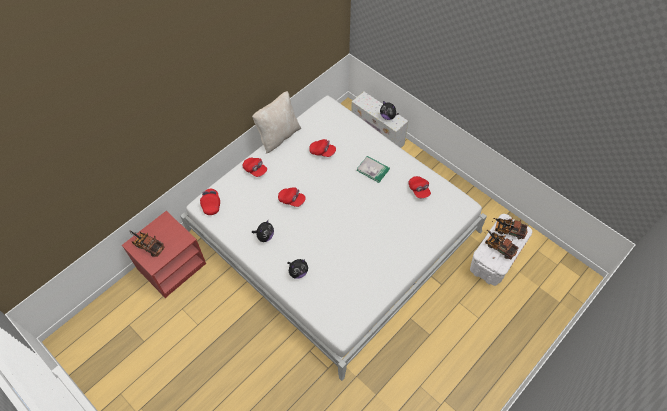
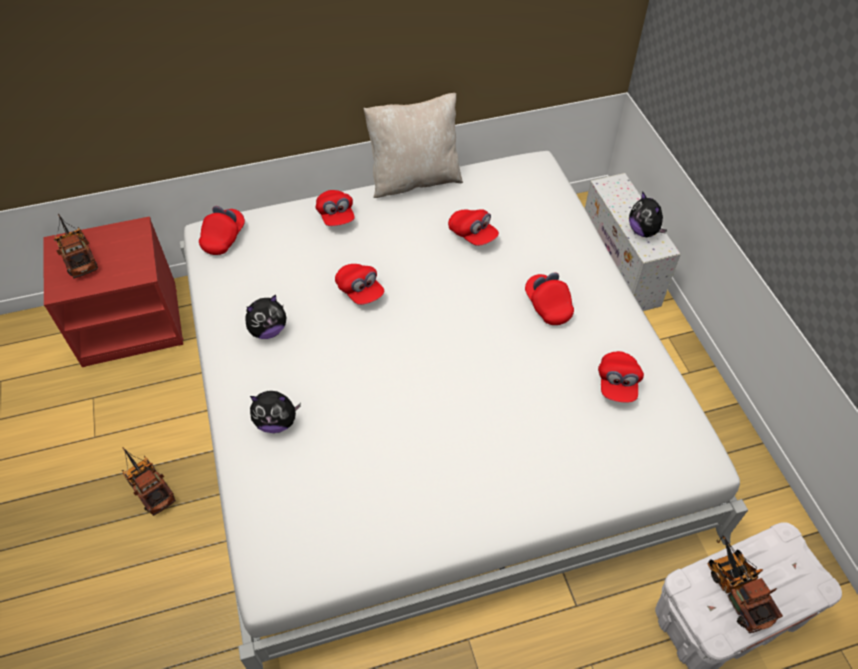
camera: 30 degrees right, 5 degrees down
(373, 170) = (547, 306): book -> red cap
(507, 230) = (778, 564): toy truck -> toy truck (148, 485)

